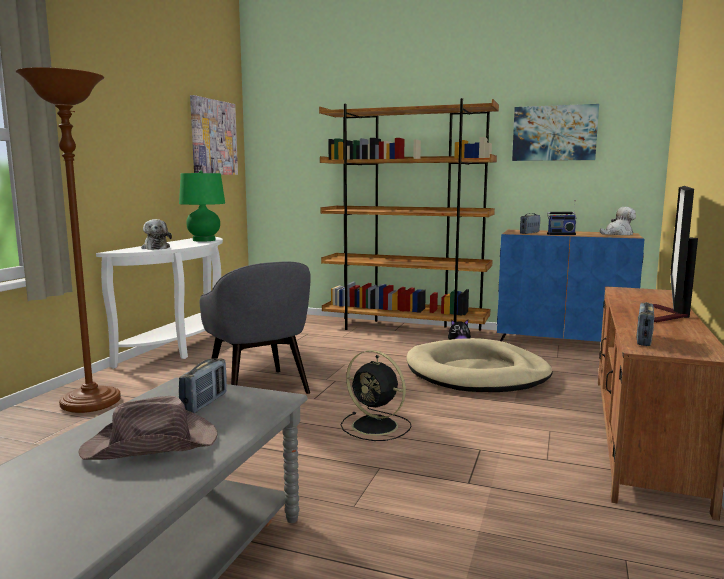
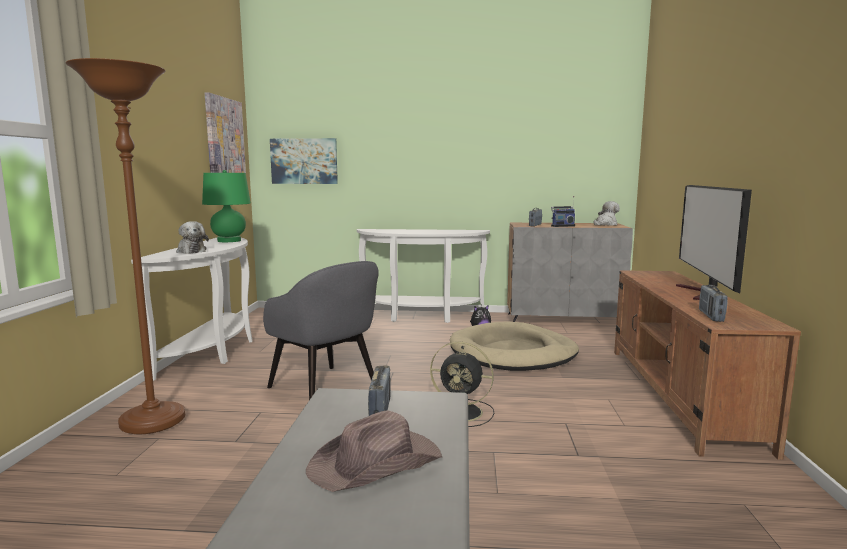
camera: 15 degrees left, 0 degrees up
(405, 329) = (421, 316): brown bookcase -> white console table
(554, 133) = (548, 138): picture -> picture (304, 161)
(564, 343) = (563, 320): blue cabinet -> grey cabinet

